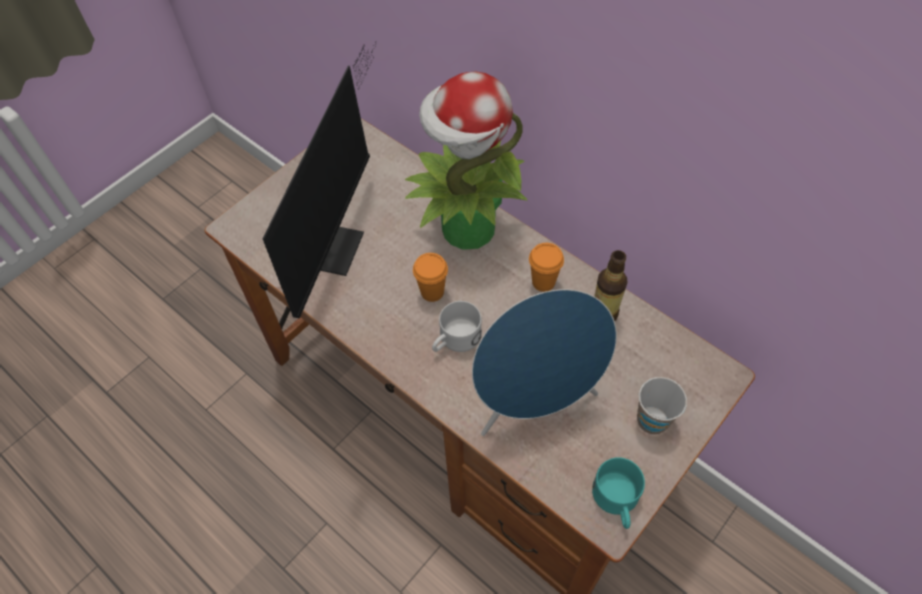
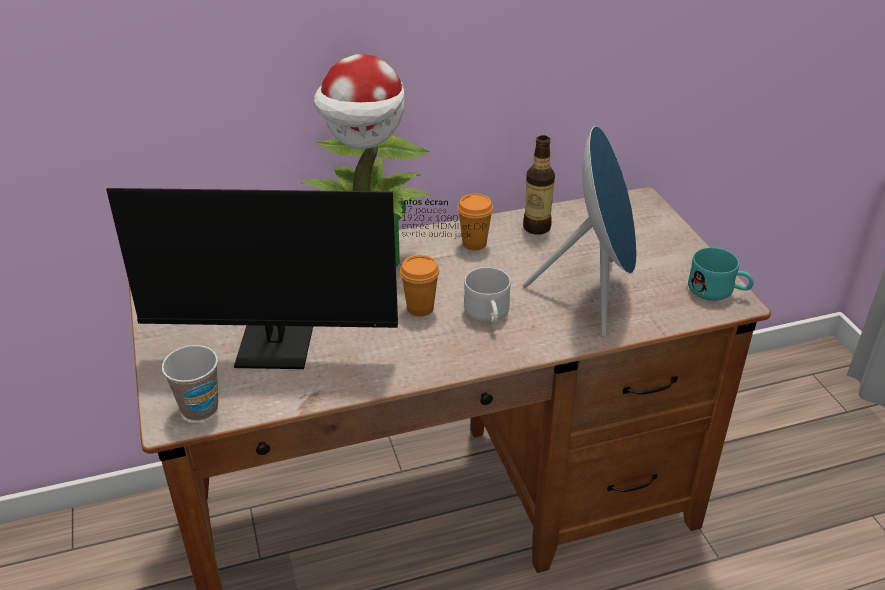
camera: 60 degrees left, 20 degrees down
(335, 241) = (287, 348): monitor -> monitor turned 135 degrees clockwise
(652, 420) = (657, 245): cup -> cup (200, 408)

